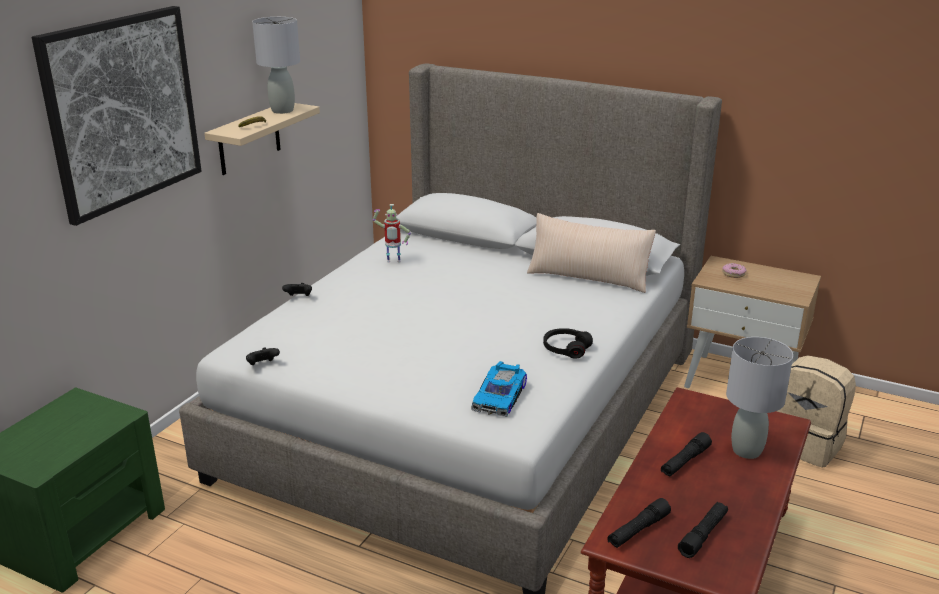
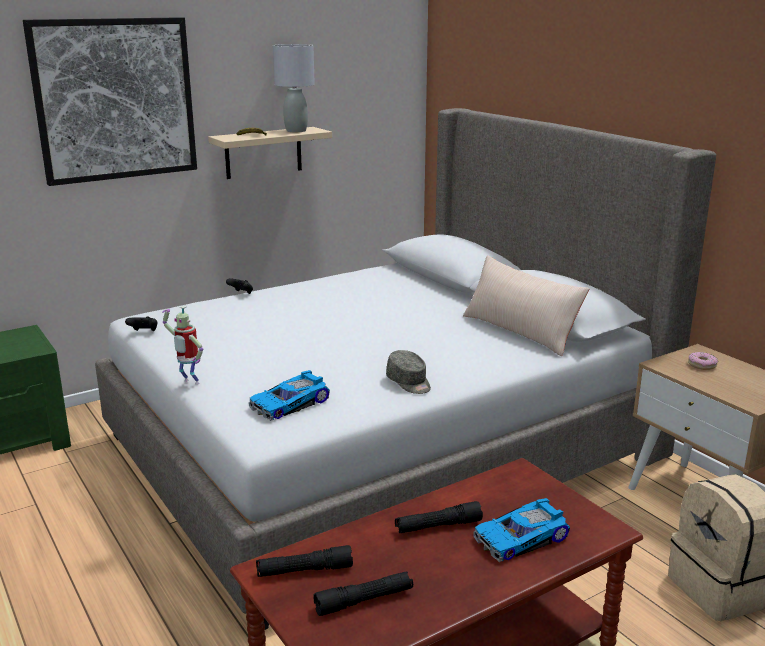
camera: 30 degrees right, 5 degrees down
(393, 262) = (354, 284): toy robot -> toy robot (189, 383)
(566, 349) = (409, 383): black headphones -> grey cap
(747, 450) = (522, 539): grey table lamp -> toy car

